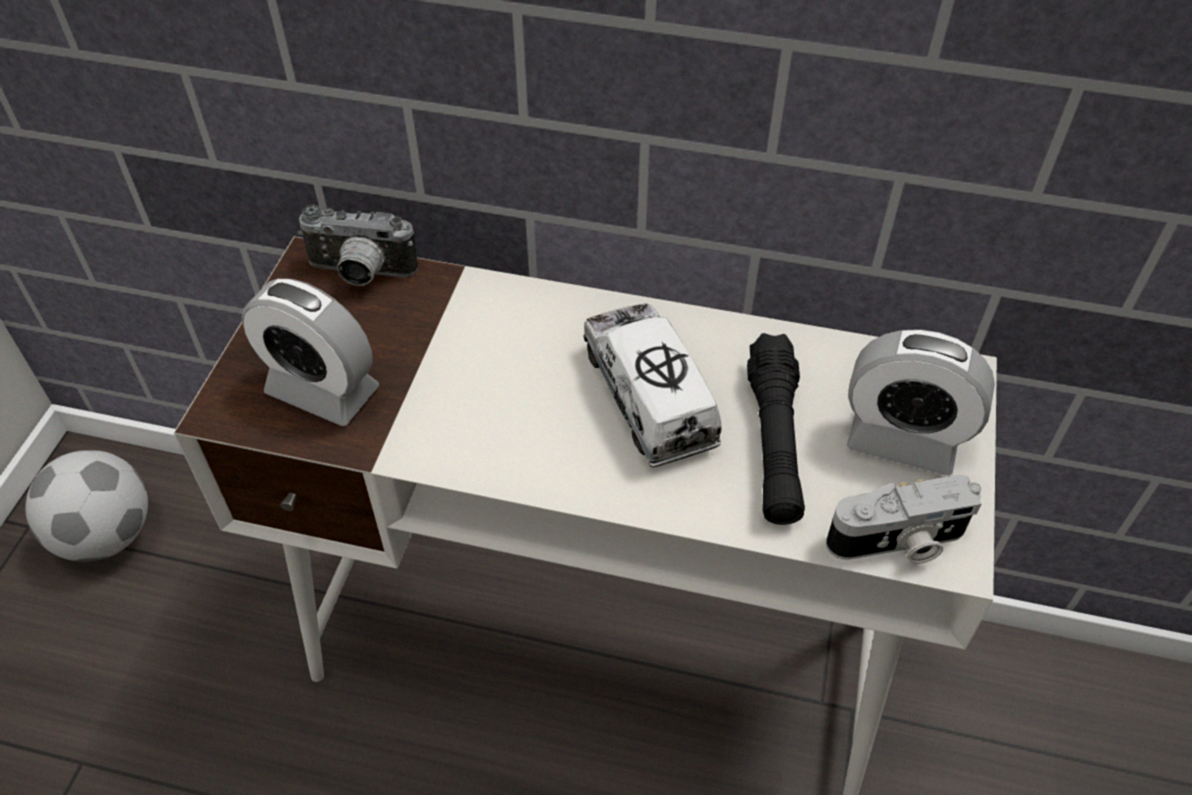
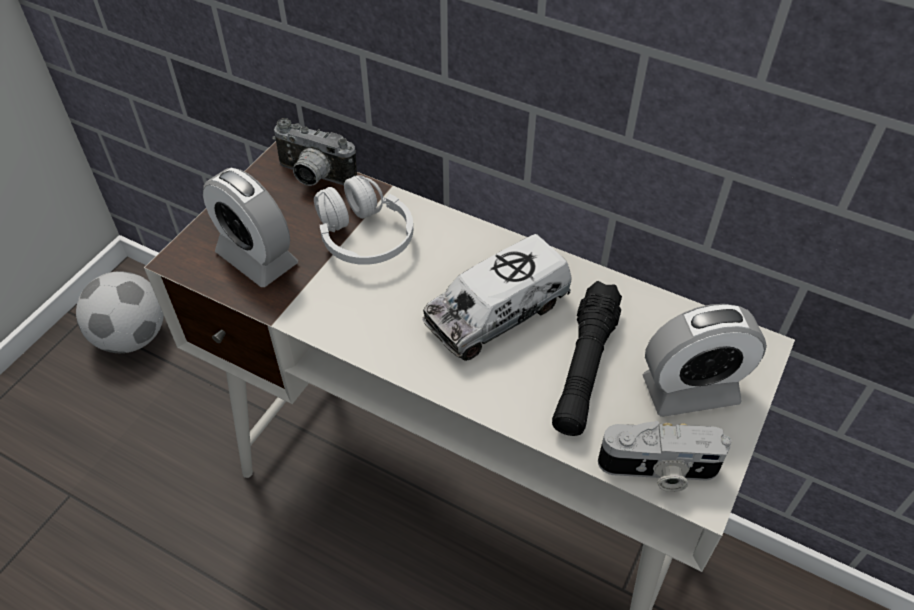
camera: 15 degrees right, 0 degrees up
(452, 337) = (364, 237): none -> white headphones
(648, 397) = (497, 313): toy truck -> toy truck turned 120 degrees counterclockwise
(902, 440) = (690, 390): alarm clock -> alarm clock turned 45 degrees counterclockwise

